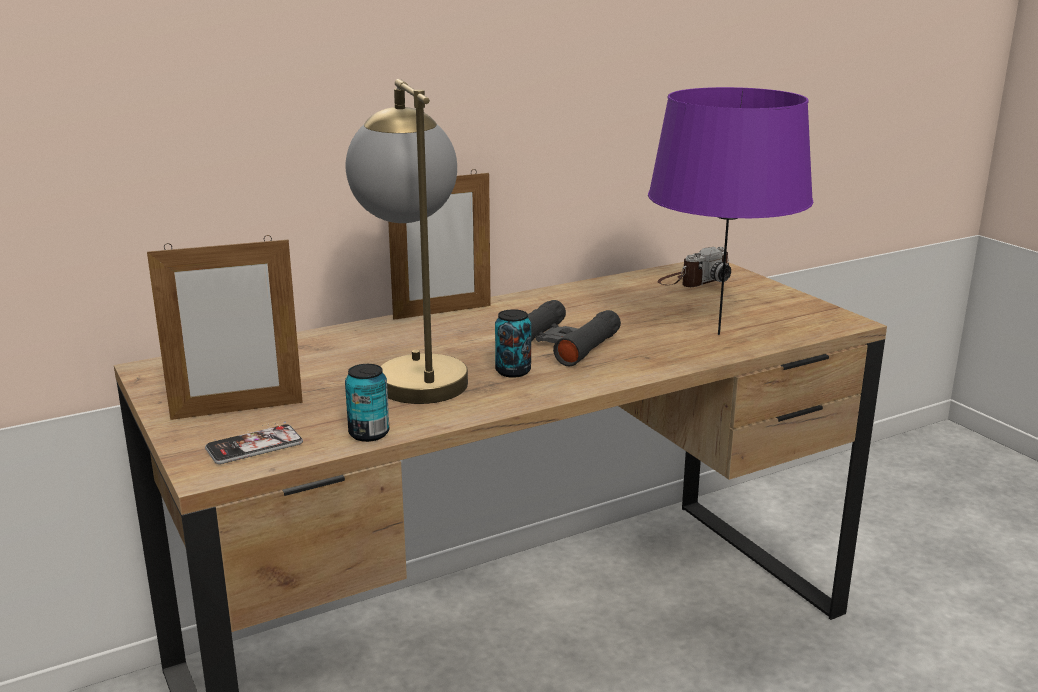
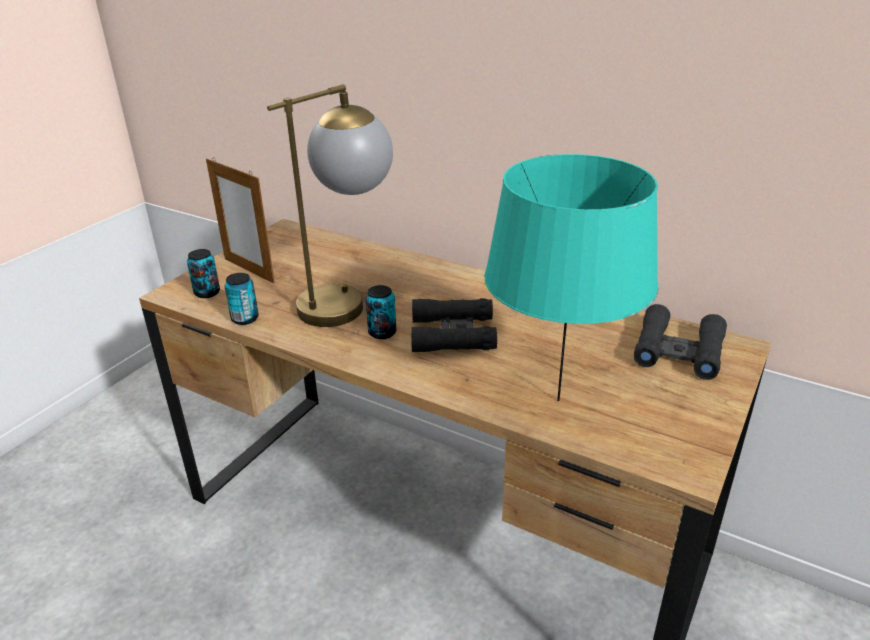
camera: 60 degrees right, 10 degrees up
(254, 446) = (207, 293): phone -> can
(442, 312) = (462, 272): picture frame -> none
(693, 281) = (678, 351): camera -> black binoculars
(718, 334) = (557, 400): purple table lamp -> turquoise table lamp

